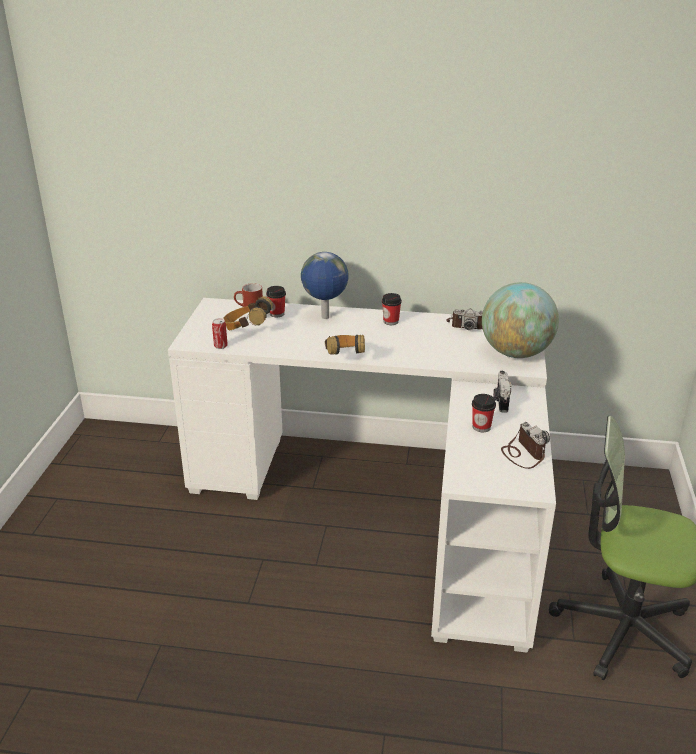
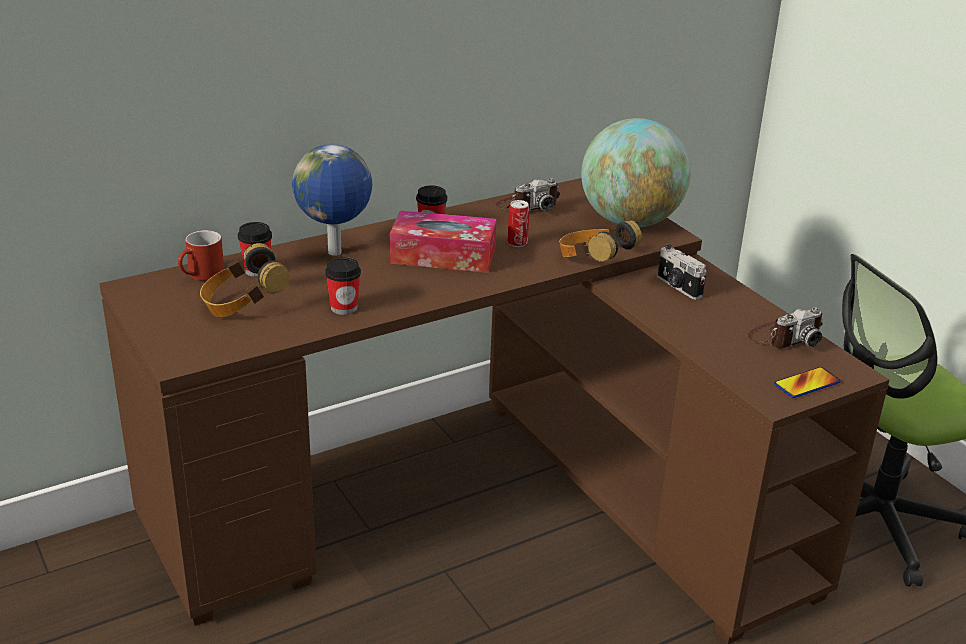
camera: 40 degrees left, 0 degrees up
(220, 346) = (241, 345): can -> can (517, 243)
(344, 357) = (441, 296): headphones -> headphones (593, 263)
(377, 336) = (443, 256): none -> tissue box
(389, 502) = (488, 501): white desk -> brown desk
(481, 427) = (702, 325): cup -> cup (344, 307)
(495, 482) = (807, 384): none -> phone
(523, 453) = (784, 337): camera -> camera turned 120 degrees clockwise

